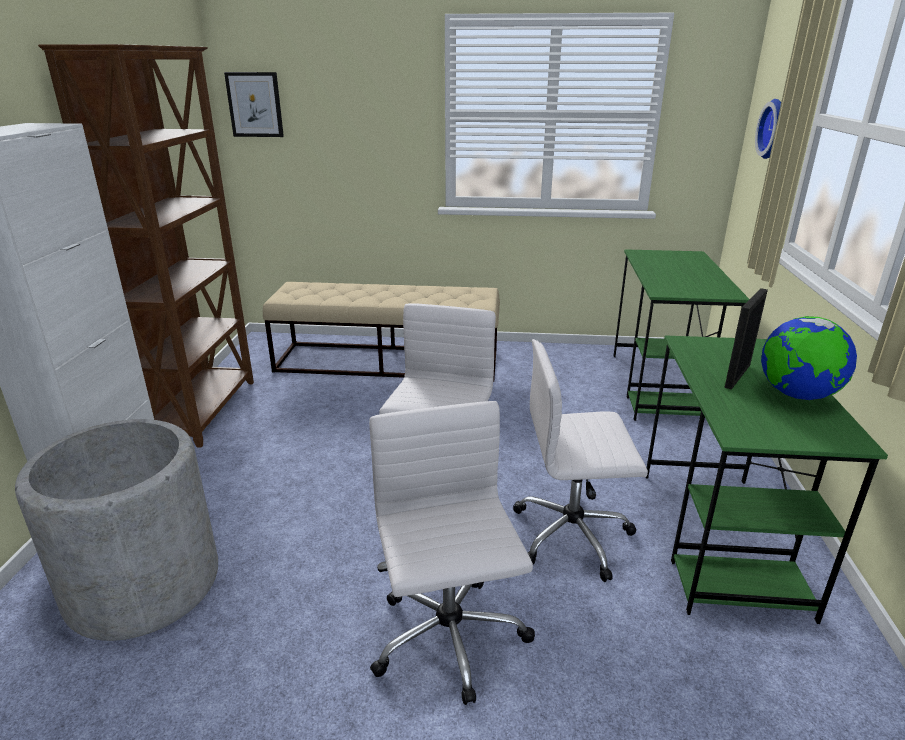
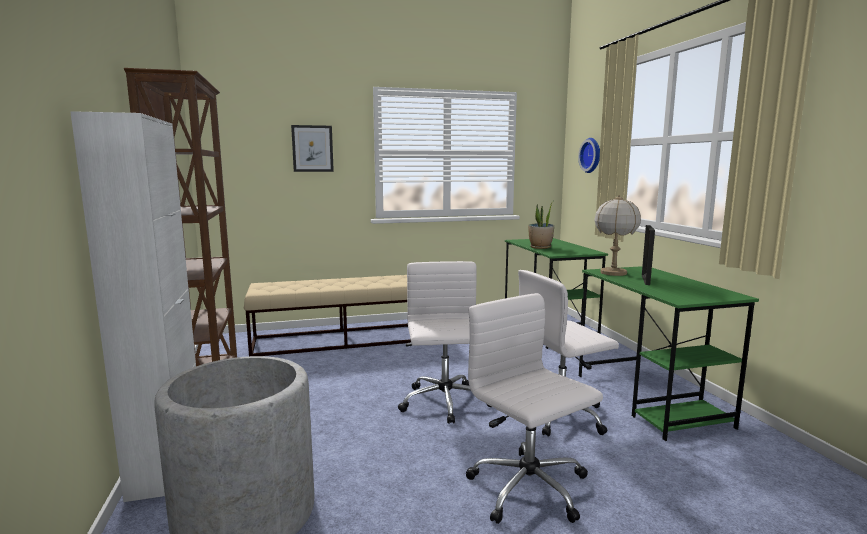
camera: 20 degrees left, 15 degrees down
(255, 105) = (224, 146): picture -> picture (312, 148)
(657, 274) = (540, 247): none -> potted plant
(704, 350) = (613, 273): none -> table lamp
(797, 395) = (686, 284): globe -> none

